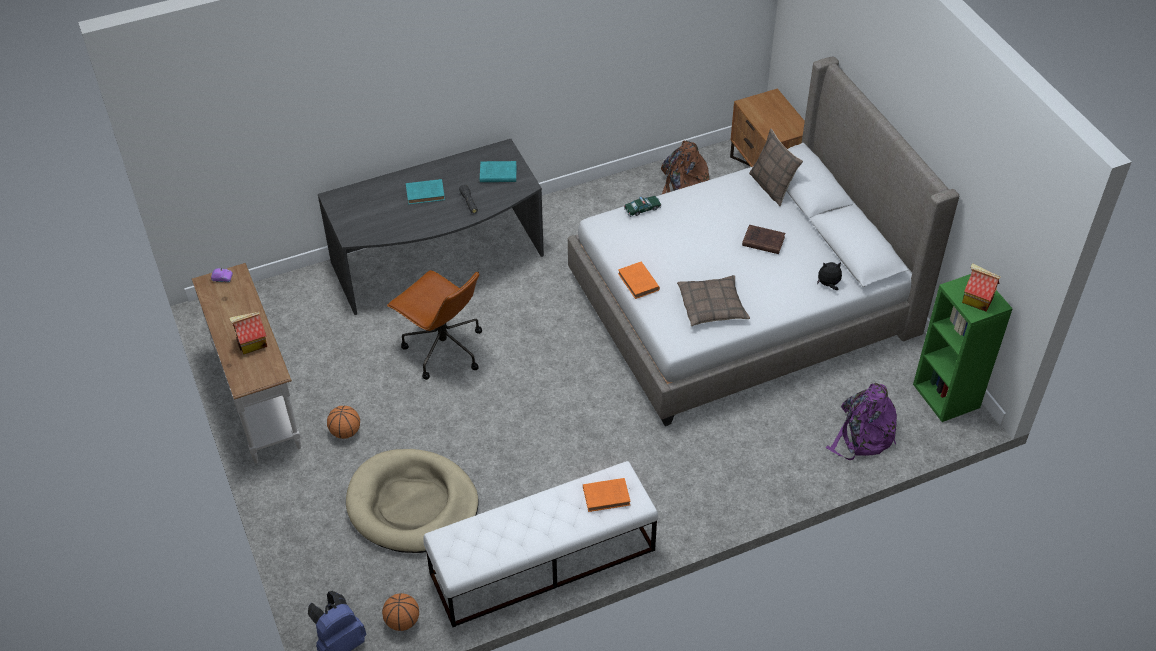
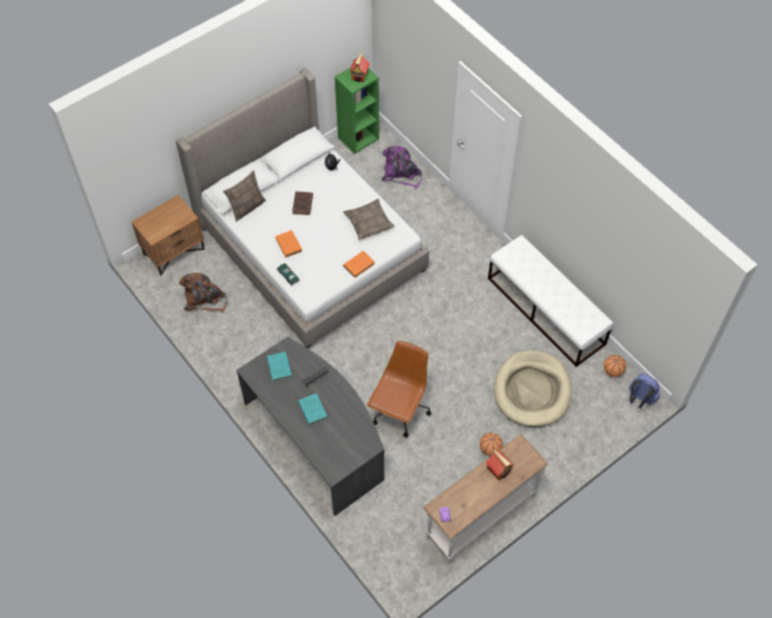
camera: 105 degrees left, 10 degrees up
(607, 496) = (521, 258): orange book -> orange book (288, 244)

